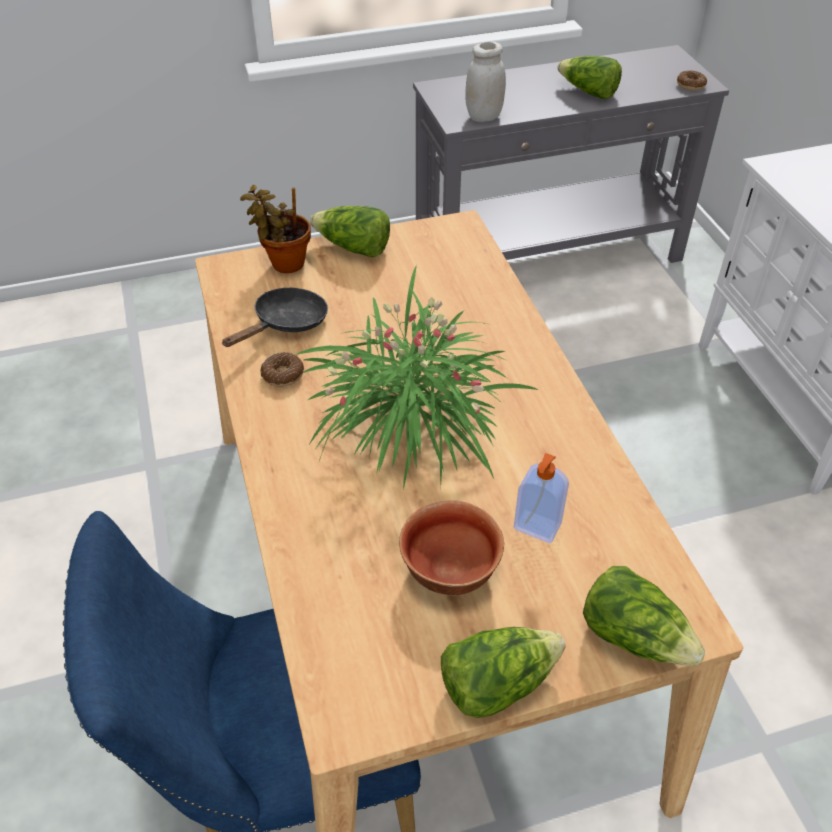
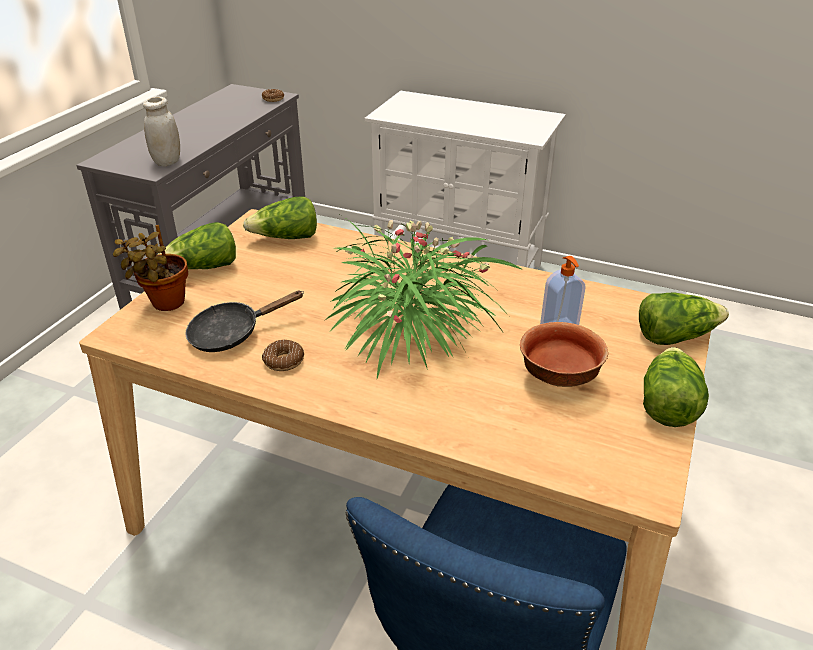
camera: 50 degrees left, 10 degrees down
(286, 323) = (232, 334): black frying pan -> black frying pan turned 105 degrees counterclockwise
(588, 92) = (217, 124): lettuce -> lettuce (286, 238)

